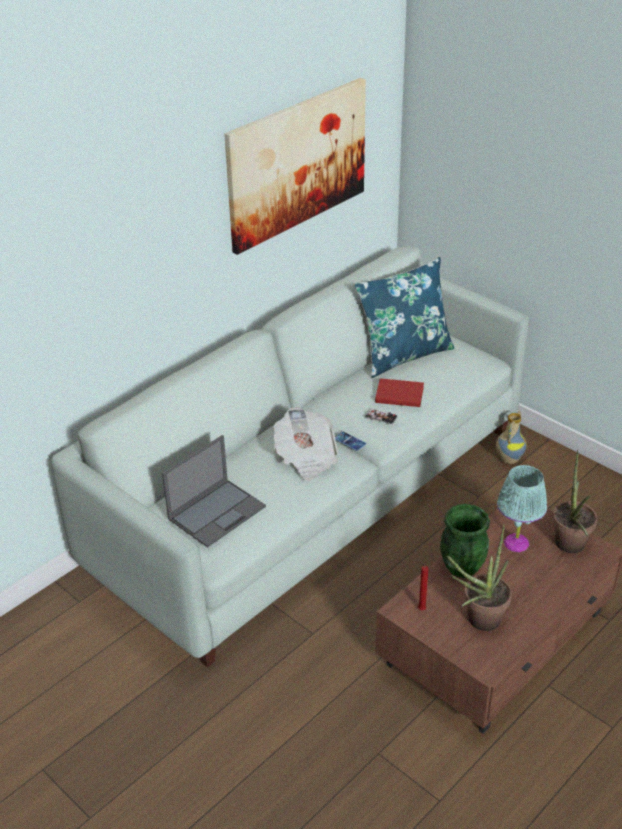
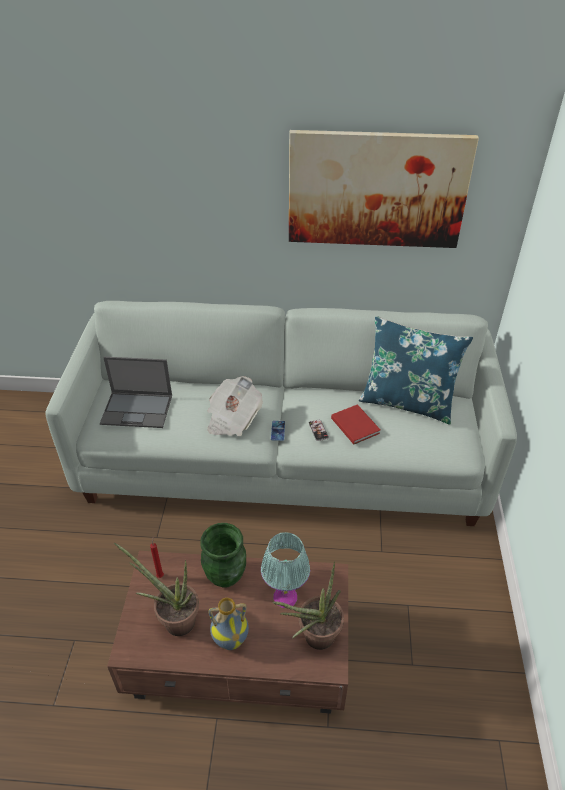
camera: 50 degrees right, 5 degrees up
(508, 459) = (445, 546): vase -> vase (230, 639)

